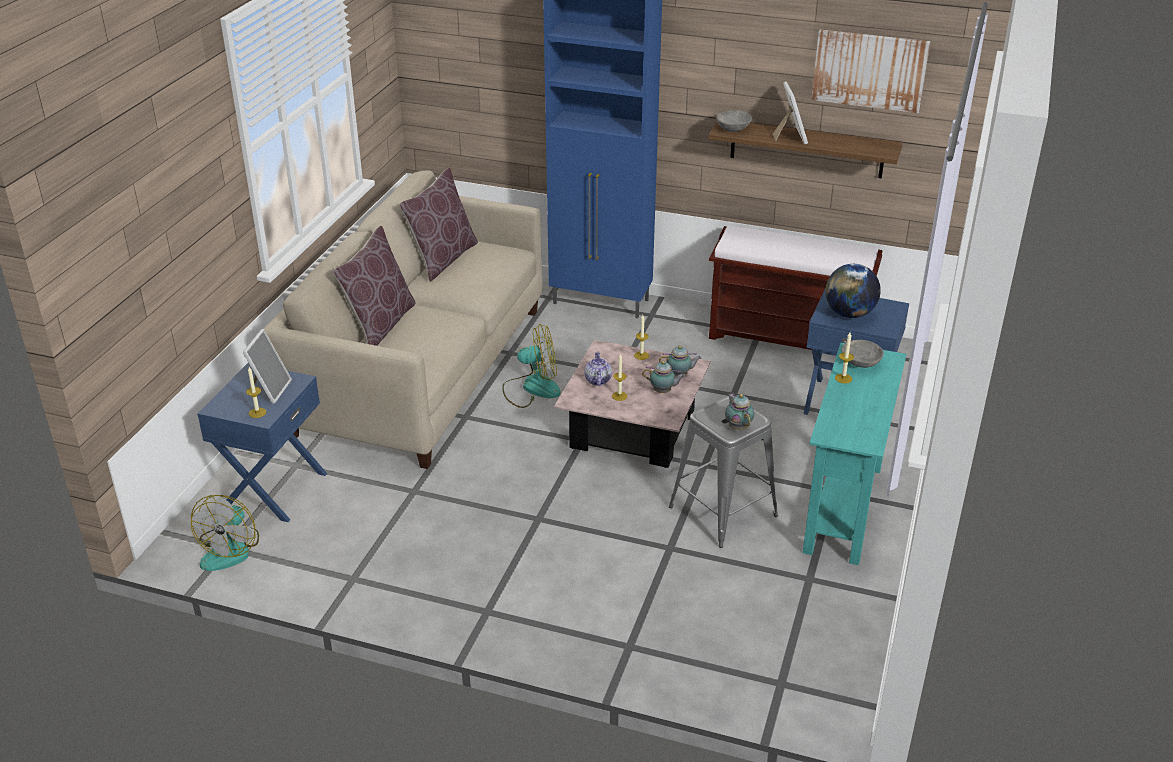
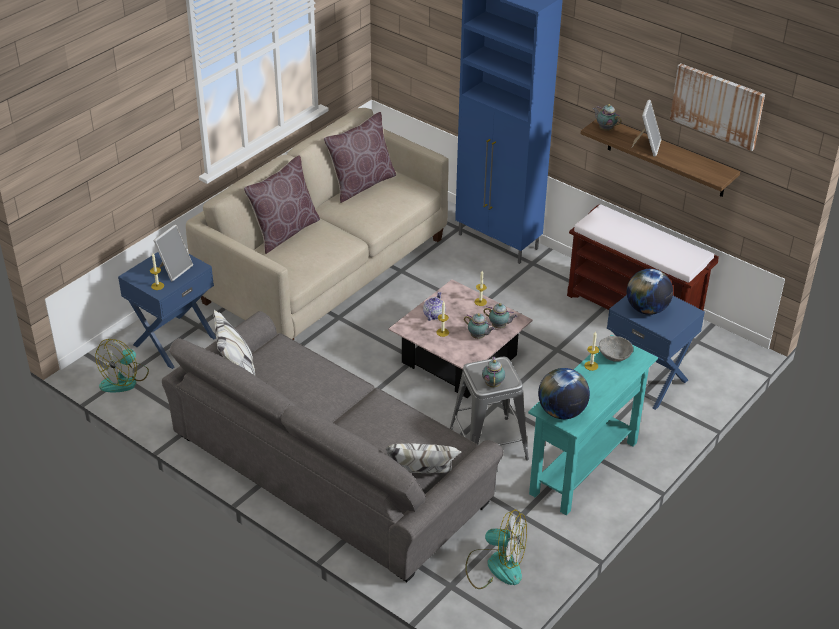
camera: 20 degrees right, 5 degrees up
(532, 388) = (401, 305): fan -> fan (495, 566)
(554, 587) = (330, 468): none -> grey sofa
(733, 129) = (605, 129): grey bowl -> teapot
(847, 433) = (561, 412): none -> globe

